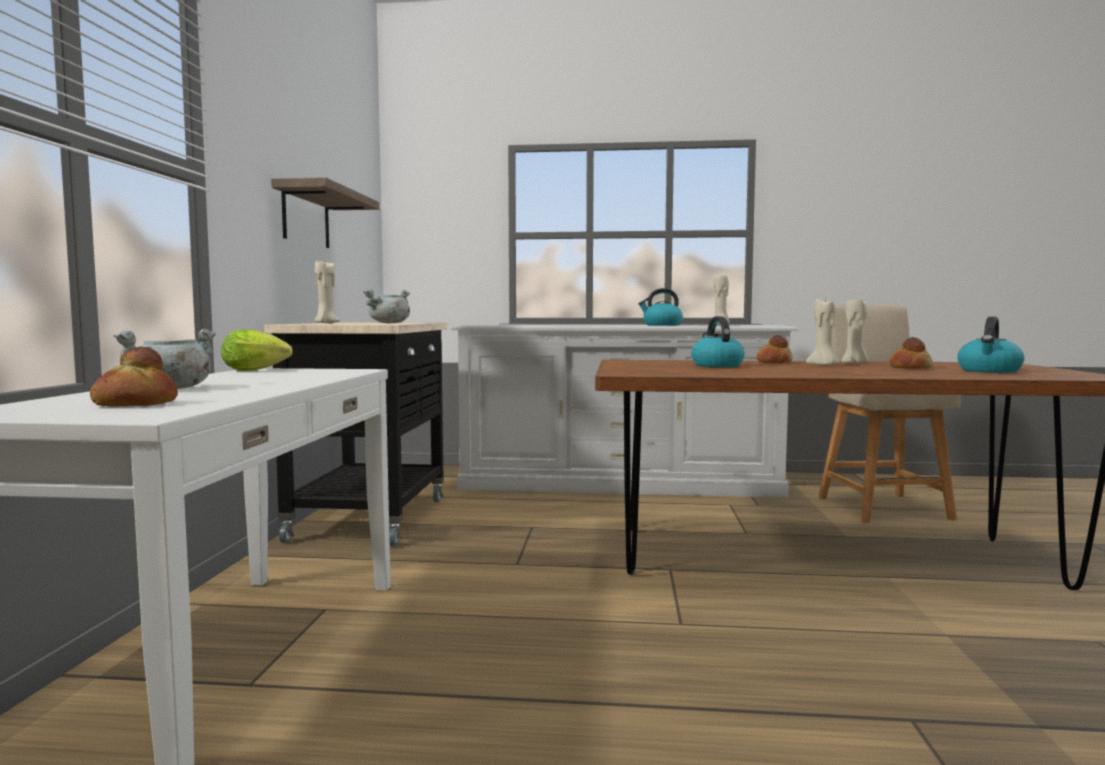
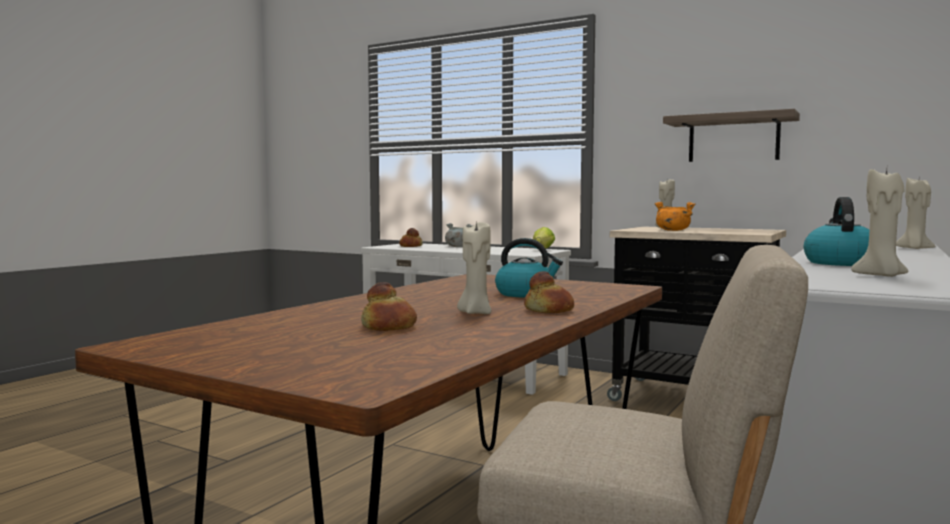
camera: 115 degrees right, 0 degrees up
(389, 323) = (672, 230): grey cooking pot -> orange cooking pot
(854, 363) = (491, 327): beige candle -> beige candle (914, 249)
(989, 371) = (290, 336): kettle -> none

